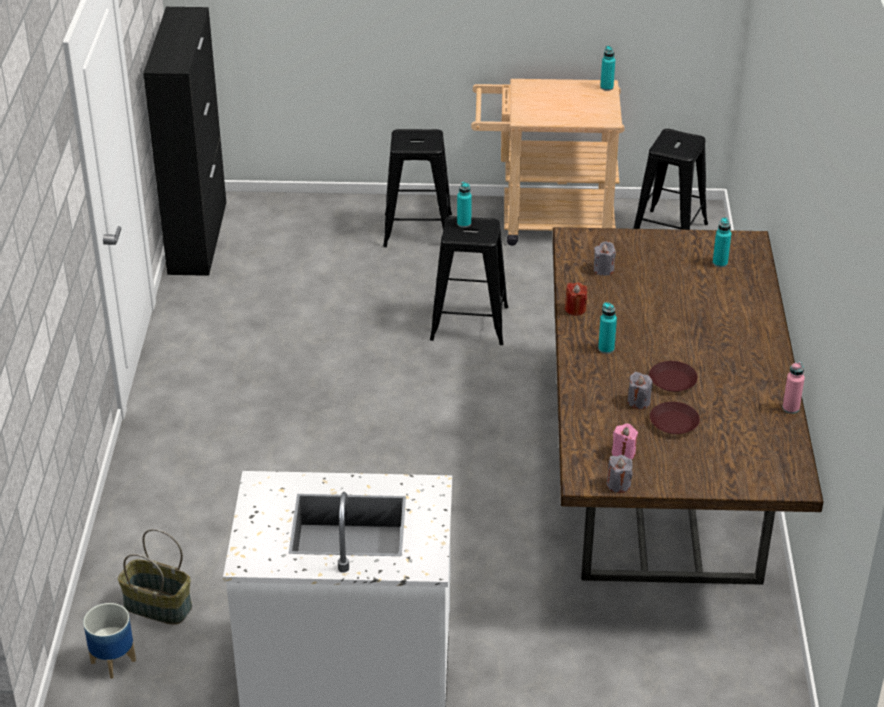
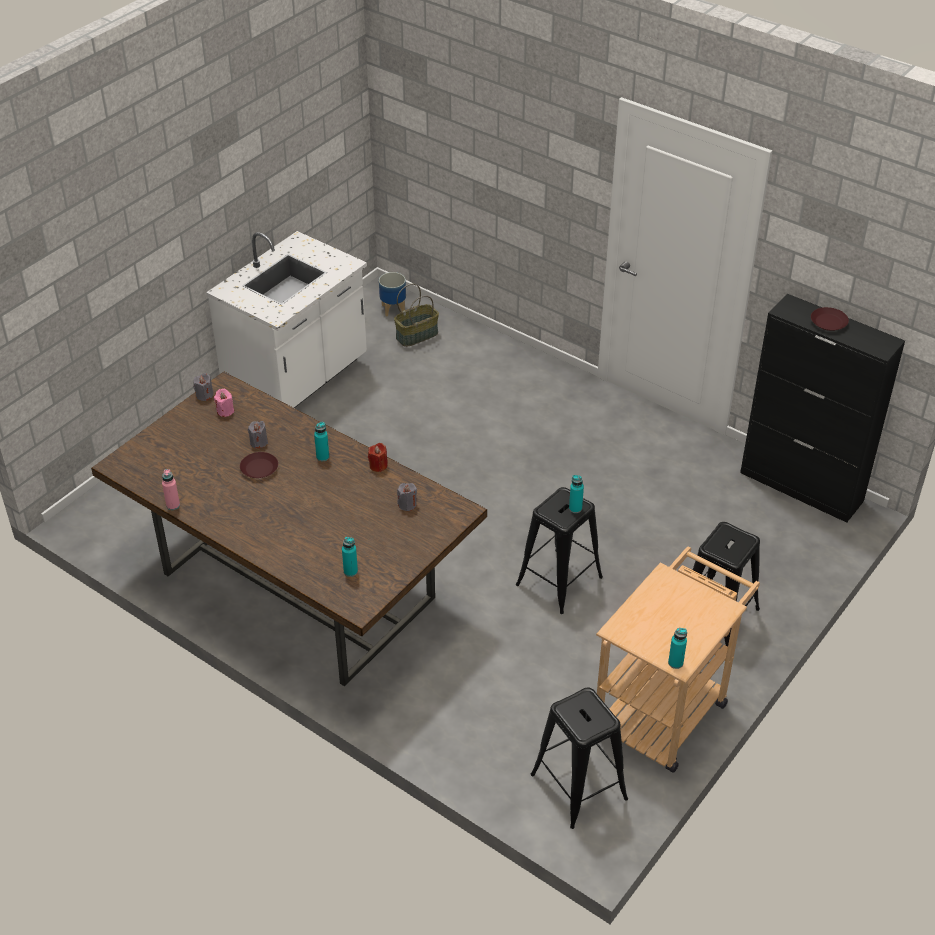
camera: 125 degrees right, 5 degrees up
(673, 422) = (224, 446): brown plate -> brown plate (829, 322)

